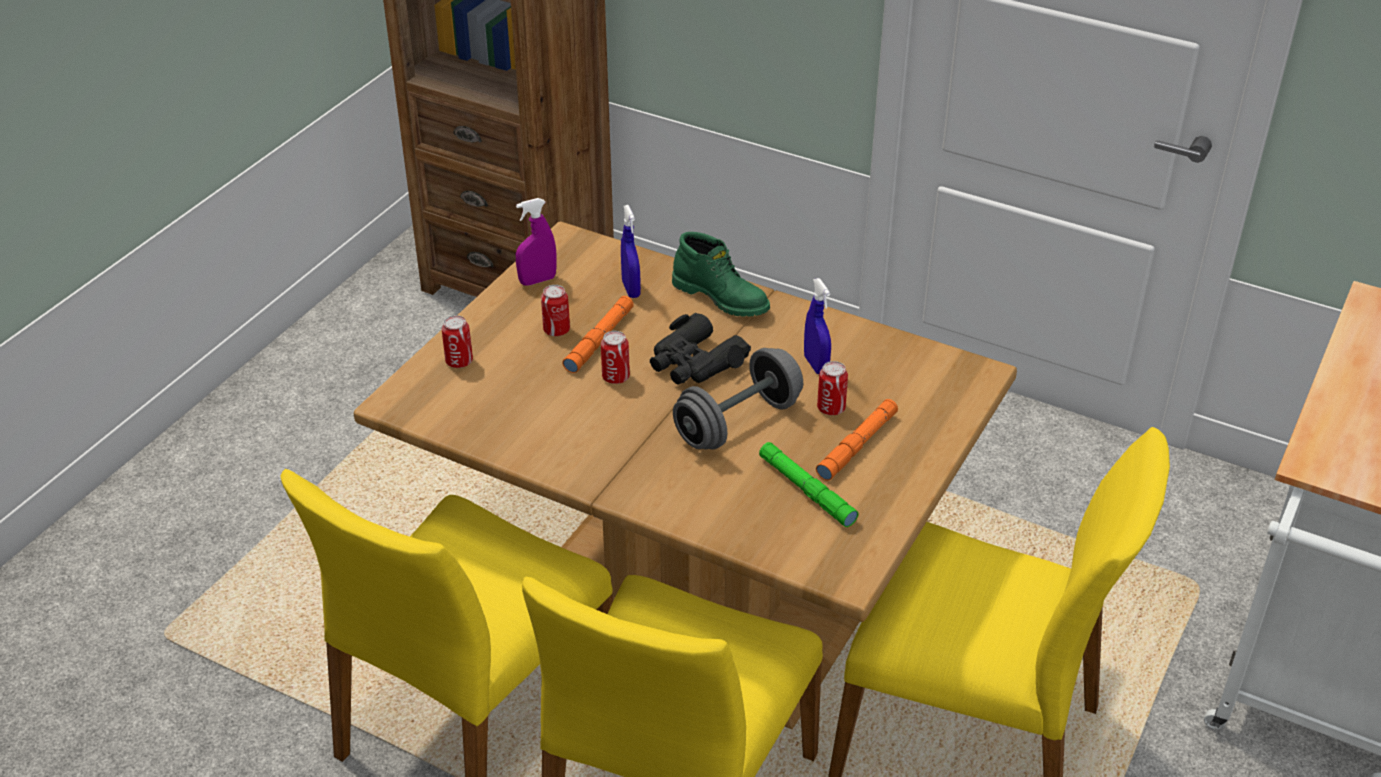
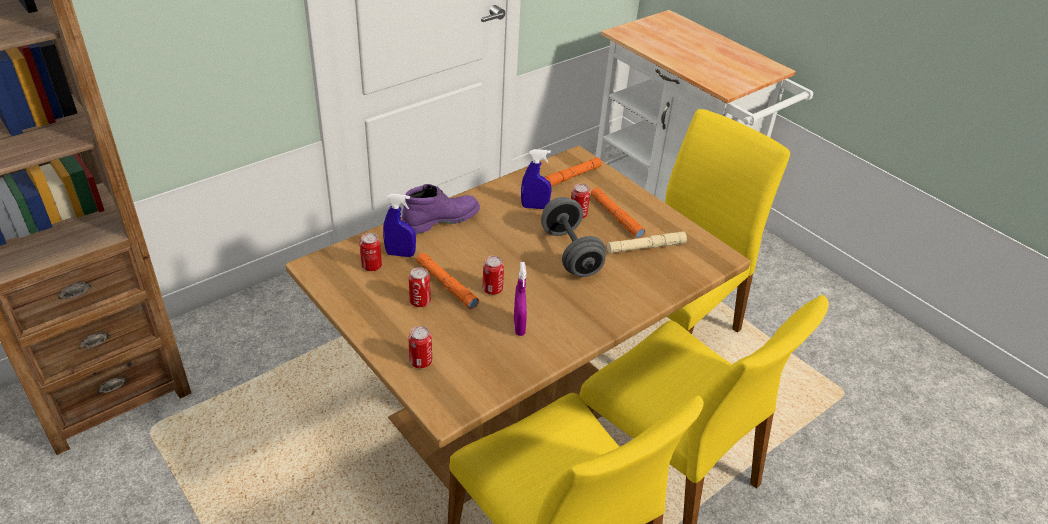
camera: 70 degrees left, 0 degrees up
(537, 280) = (353, 294): purple spray bottle -> purple spray bottle (519, 326)
(594, 277) = (371, 266): none -> can
(695, 362) = (500, 251): black binoculars -> none
(722, 297) = (441, 219): green boot -> purple boot
(806, 490) = (646, 247): green flashlight -> beige flashlight
(917, 378) = (569, 177): none -> orange flashlight

